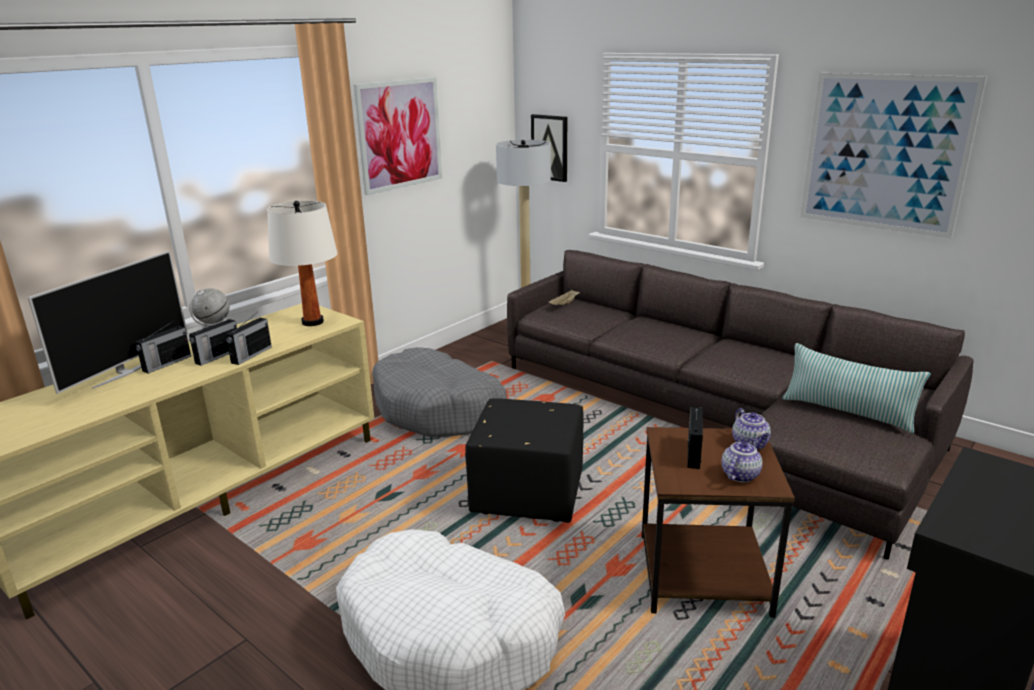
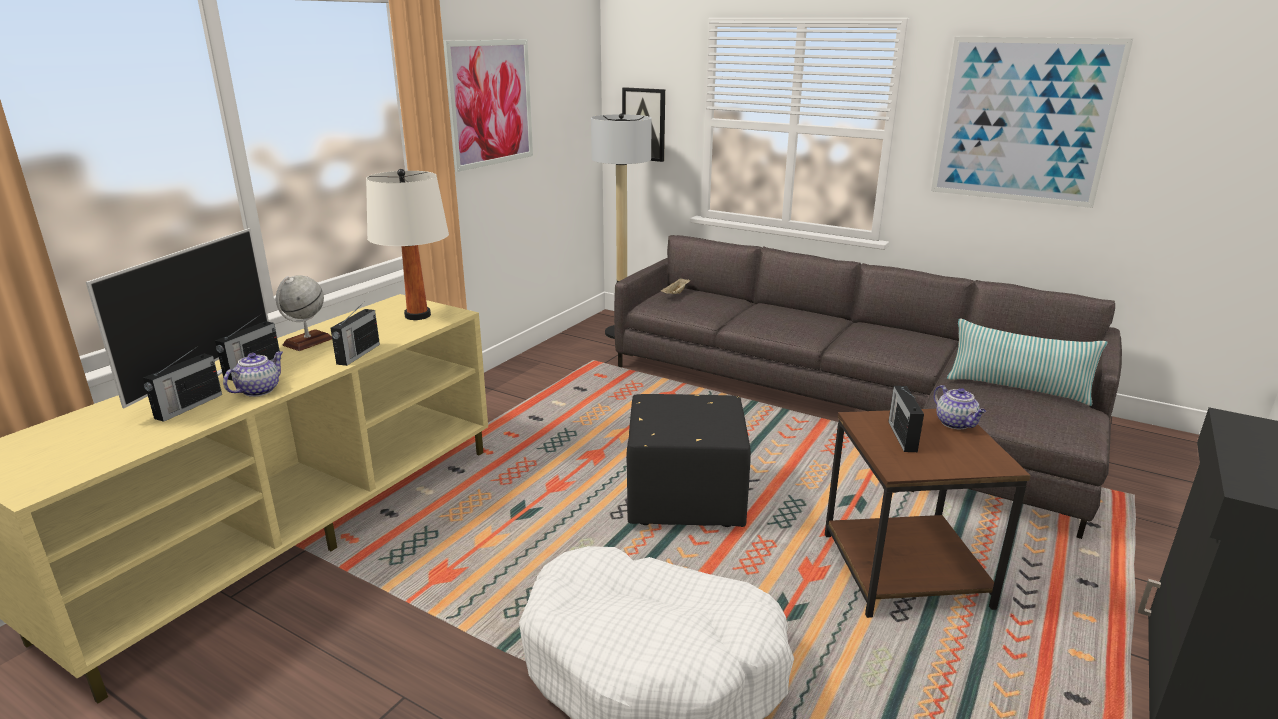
camera: 10 degrees left, 0 degrees up
(217, 356) = (315, 357): radio -> radio (187, 407)
(438, 409) = (550, 414): grey dog bed -> none
(740, 474) = (962, 455): teapot -> teapot (259, 390)

